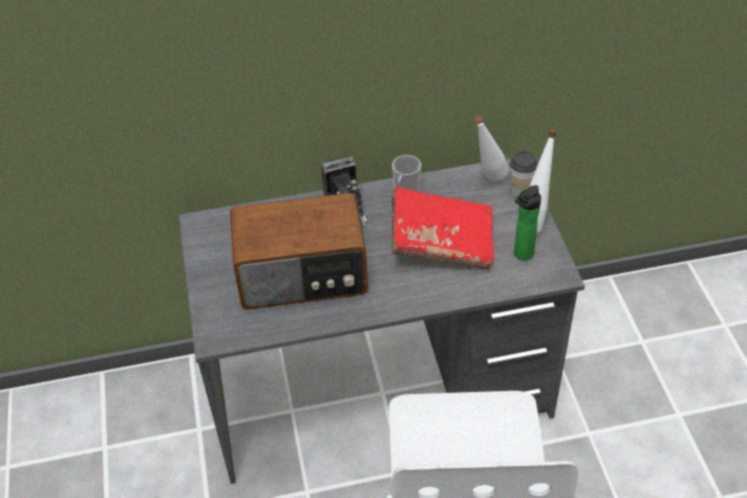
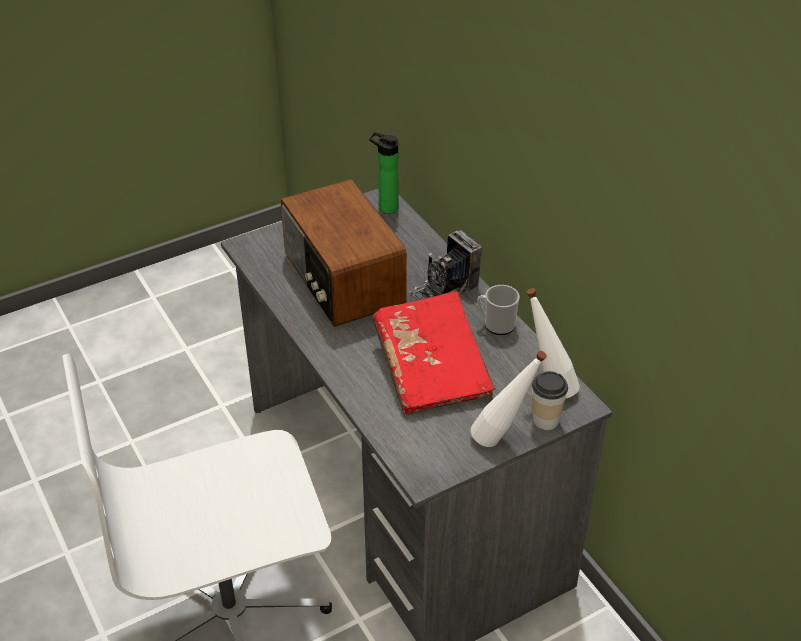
camera: 70 degrees right, 5 degrees down
(521, 255) = (439, 438): bottle -> bottle (385, 207)

